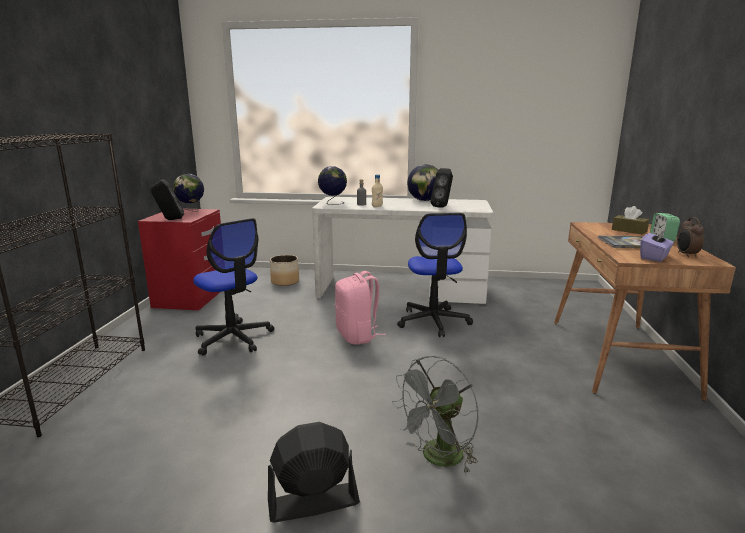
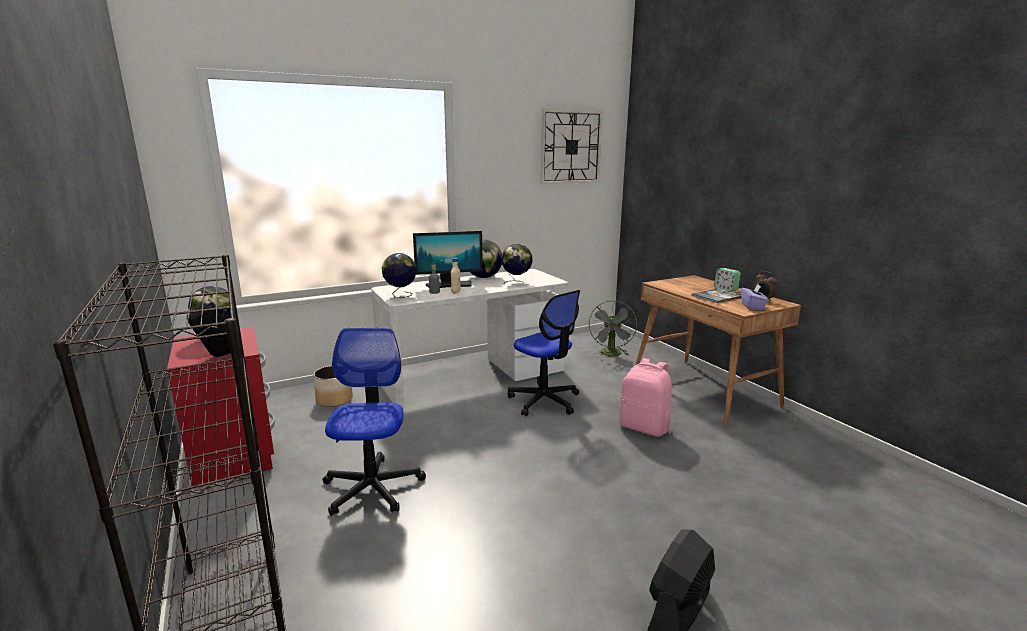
camera: 35 degrees left, 0 degrees up
(233, 338) = (372, 488): office chair -> office chair turned 105 degrees counterclockwise
(357, 336) = (499, 438): pink backpack -> pink backpack (644, 427)
(384, 201) = (449, 285): none -> monitor
(438, 459) = (707, 524): grey fan -> grey fan (611, 354)
(442, 207) = (516, 283): black speaker -> globe
(550, 77) = (571, 147): none -> wall clock
(629, 230) = (693, 284): brown tissue box -> none

